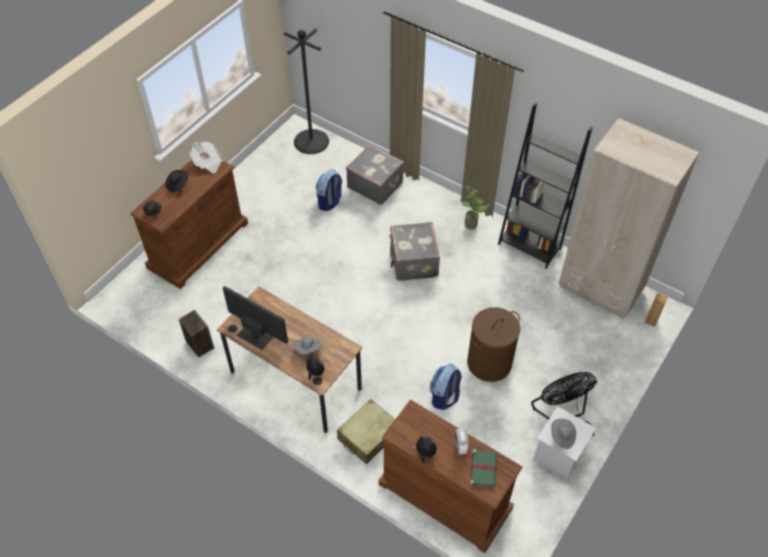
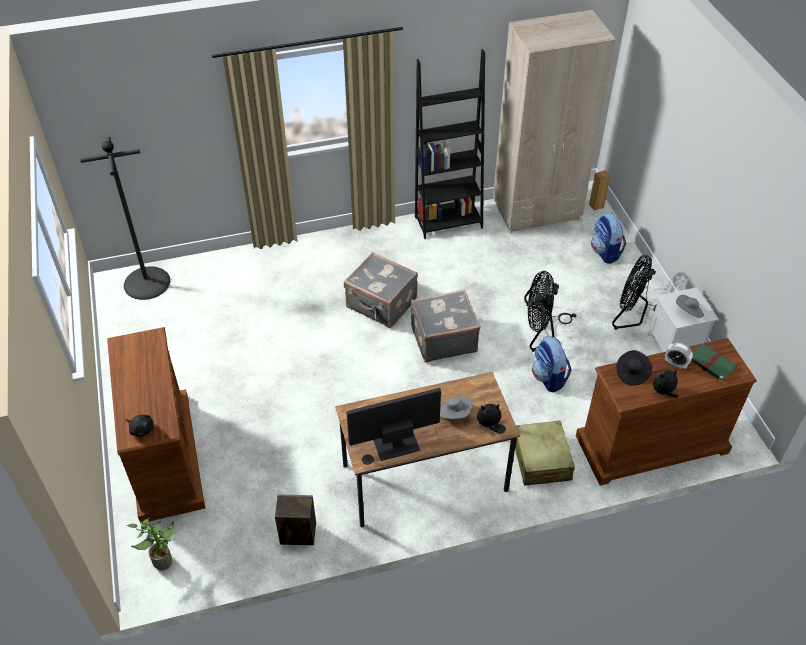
camera: 50 degrees left, 5 degrees down
(177, 185) = (130, 387): black hat -> black hat (631, 373)
(207, 163) = (132, 344): newspaper -> none
(330, 202) = (240, 317): backpack -> backpack (605, 252)
(375, 185) = (261, 272): grey suitcase -> grey suitcase (443, 339)
(472, 224) = (384, 240): potted plant -> potted plant (164, 559)
(489, 363) = (542, 326): brown laundry basket -> black fan

